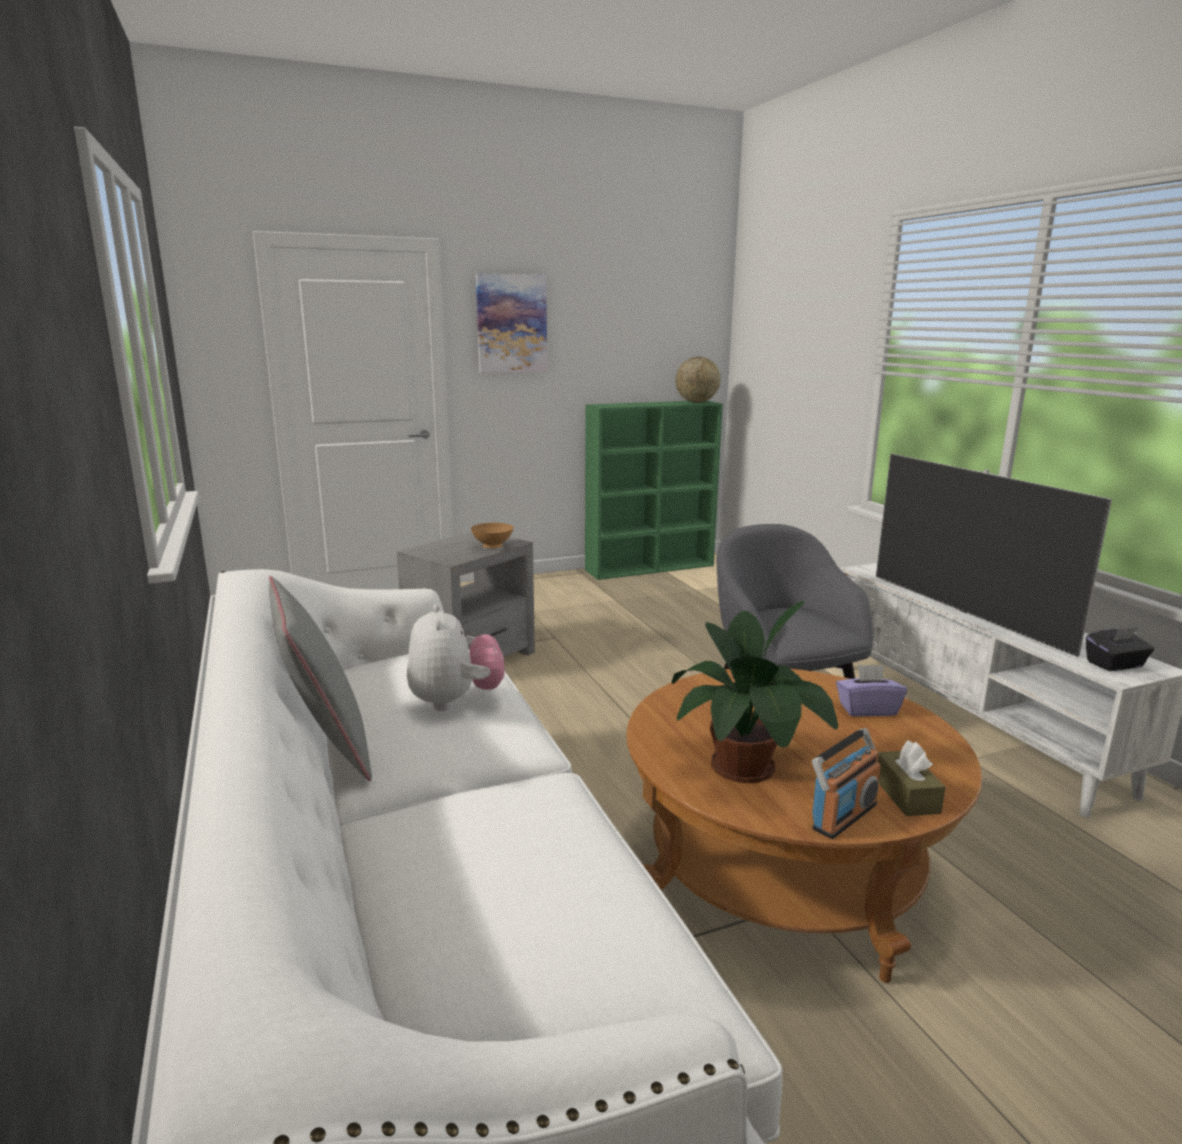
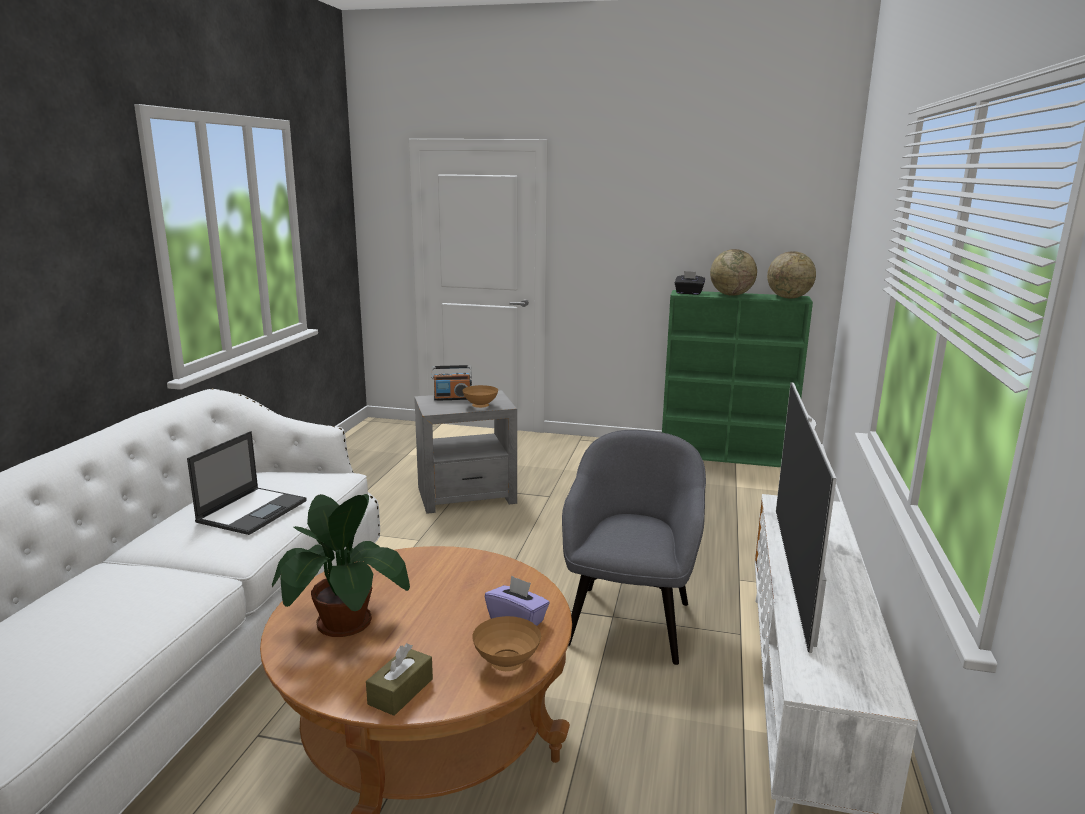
camera: 35 degrees right, 0 degrees up
(326, 749) = (155, 517): grey pillow -> none
(455, 701) = (253, 510): plush toy -> laptop
(511, 324) = (607, 212): picture -> none
(647, 404) = (731, 295): none -> globe
(843, 816) = (330, 683): radio -> radio (452, 398)
(928, 742) = (507, 664): none -> brown bowl
(1115, 665) = (837, 676): black tissue box -> black tissue box (688, 293)

